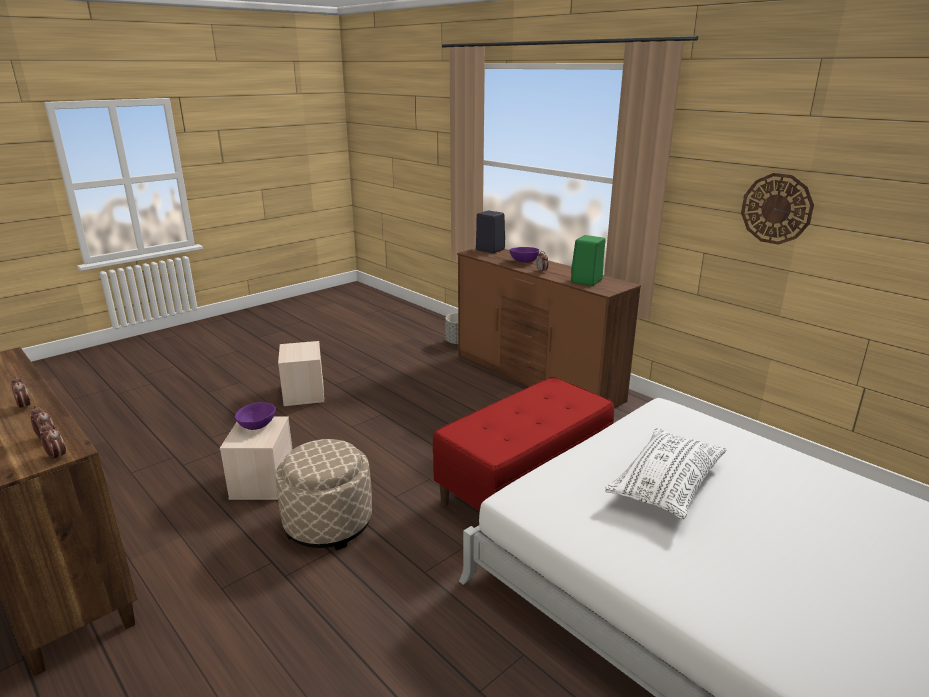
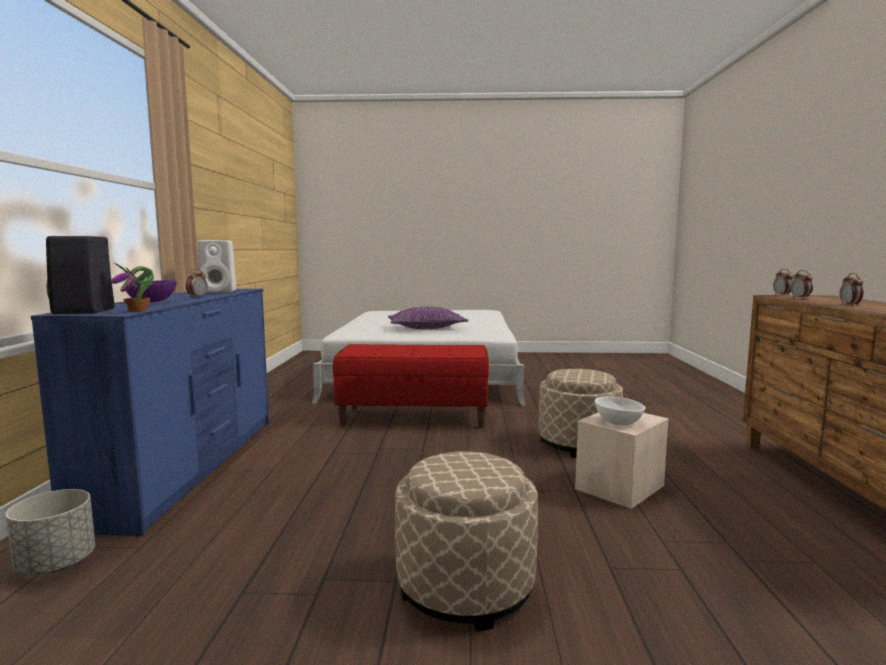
camera: 135 degrees left, 15 degrees down
(257, 425) = (618, 422): purple bowl -> white bowl
(304, 393) = (465, 586): beige storage box -> beige ottoman
(477, 255) = (138, 310): none -> potted plant
(536, 378) = (190, 465): brown dresser -> blue dresser
(586, 281) = (220, 291): green speaker -> white speaker
(666, 484) = (427, 328): white pillow -> purple pillow
(776, 208) = (221, 203): wall clock -> none

